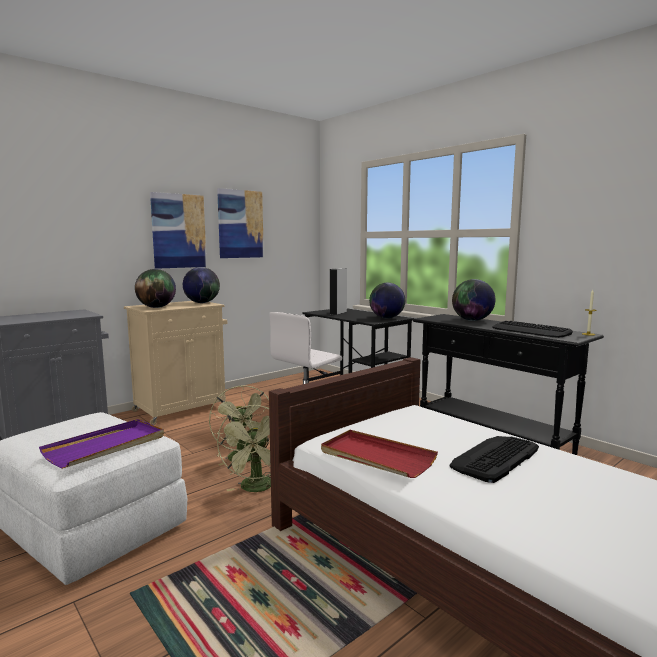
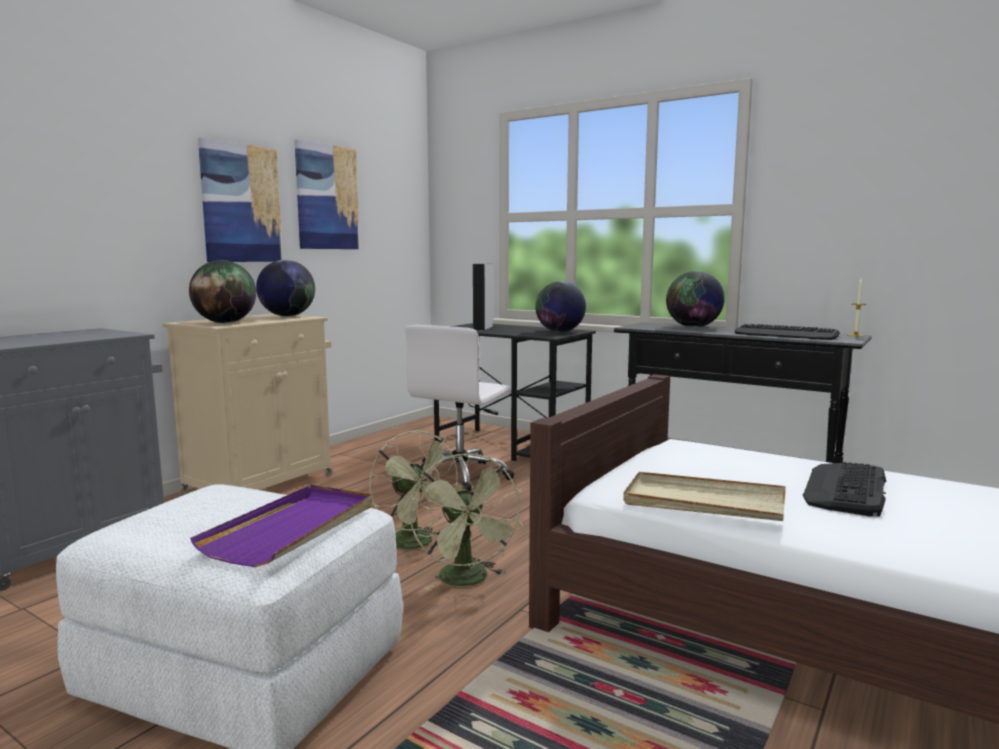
camera: 15 degrees left, 0 degrees up
(376, 457) = (703, 502): red tray -> beige tray

